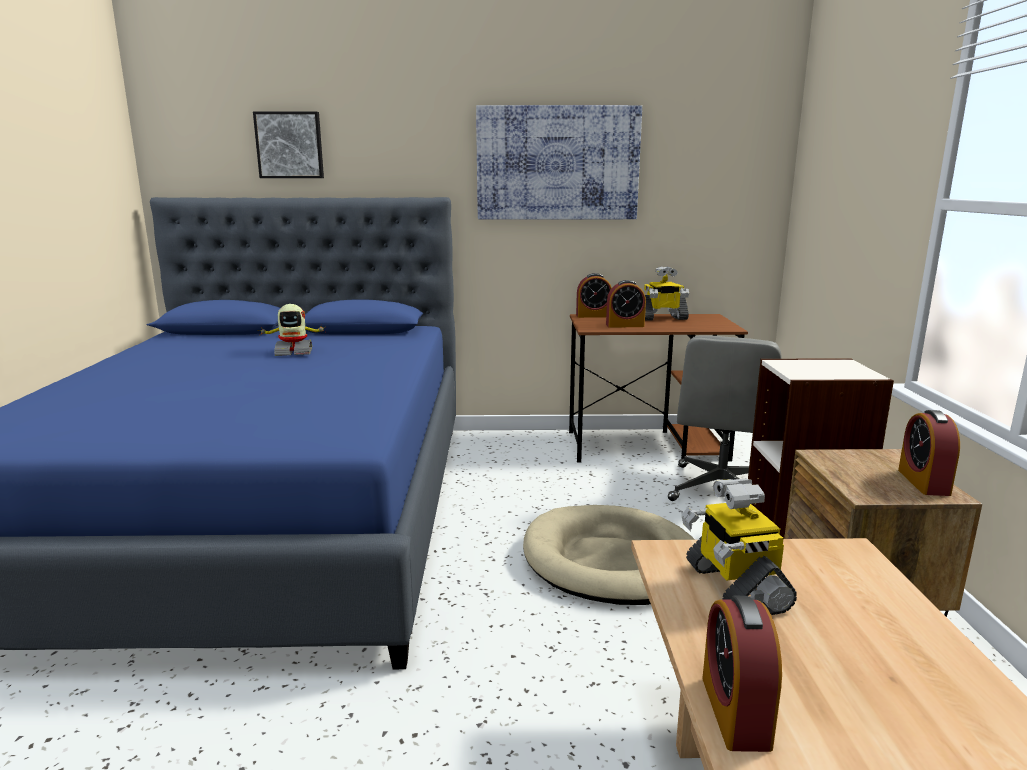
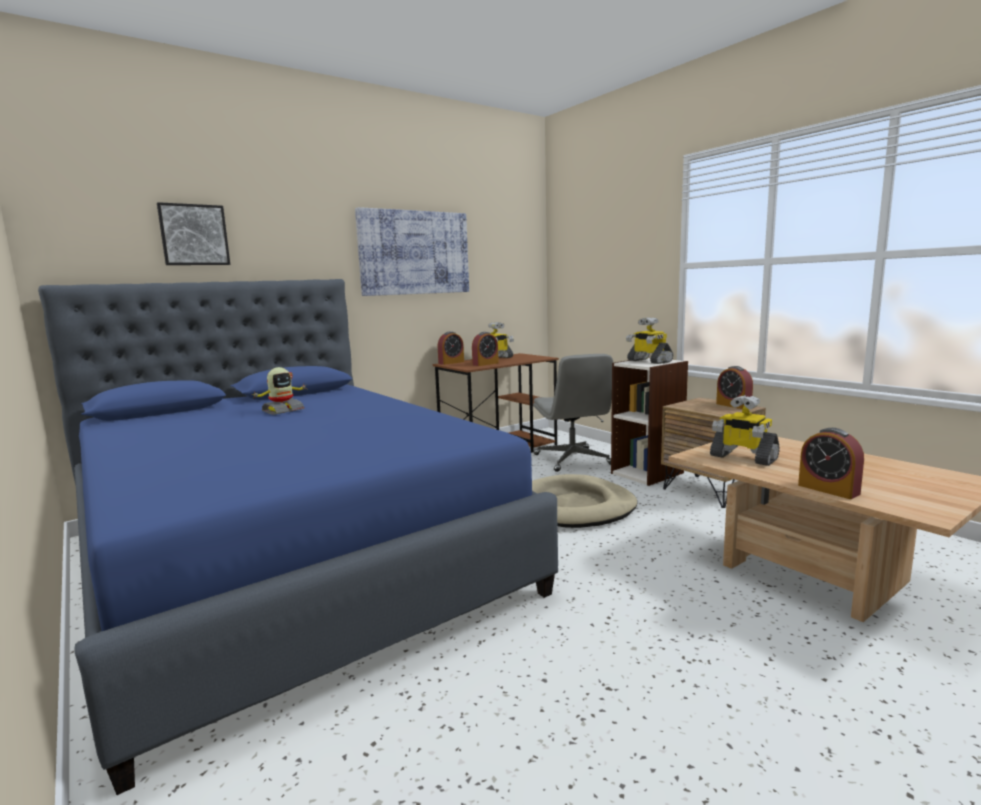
camera: 35 degrees left, 5 degrees down
(822, 367) = (648, 361): none -> toy robot

